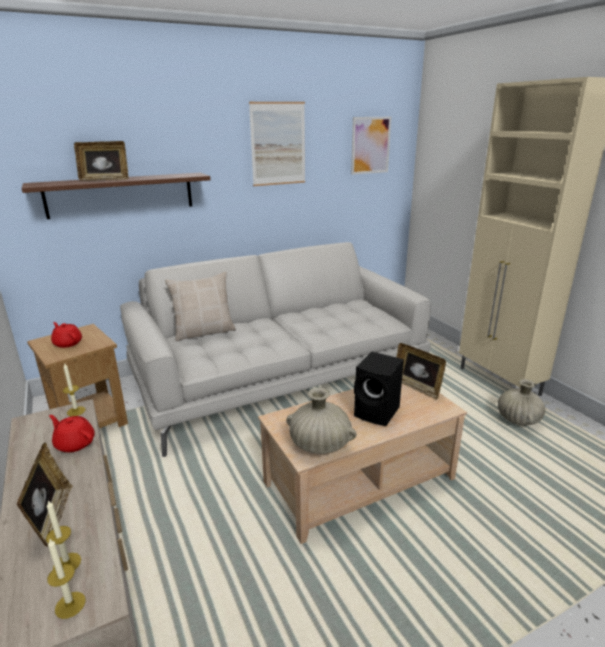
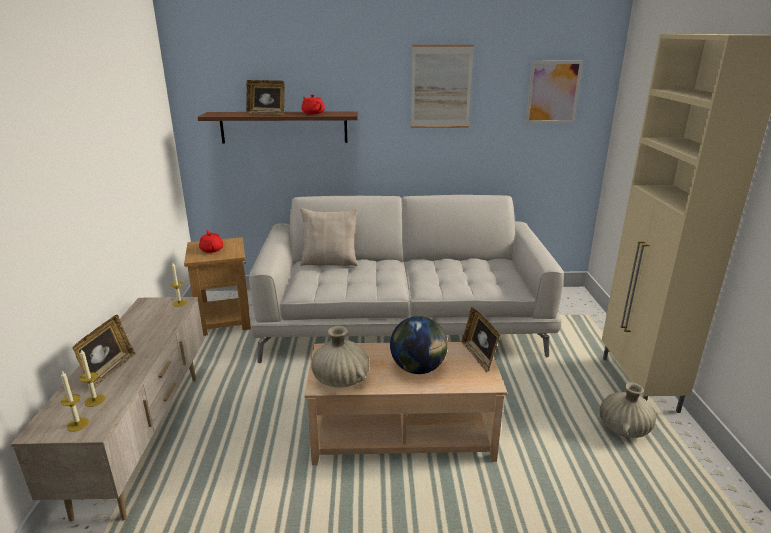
camera: 25 degrees right, 0 degrees up
(74, 443) = (160, 325): red teapot -> red teapot (313, 113)
(378, 412) = (418, 368): black speaker -> globe

